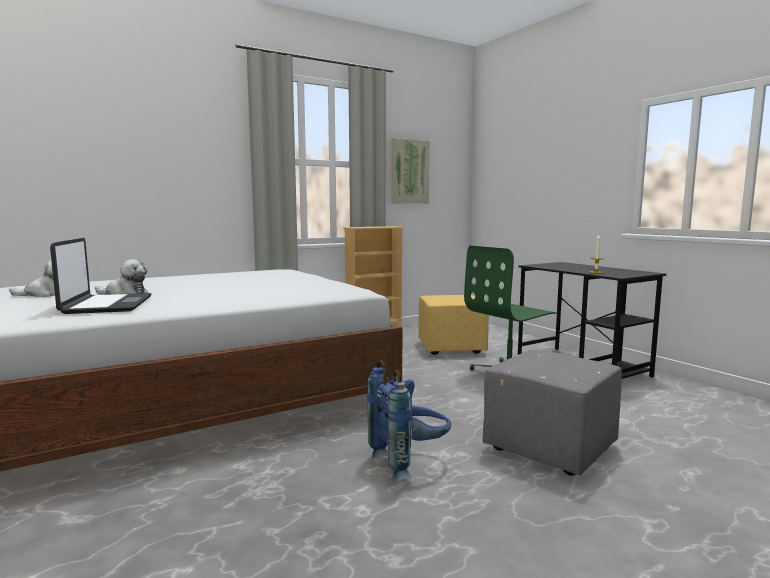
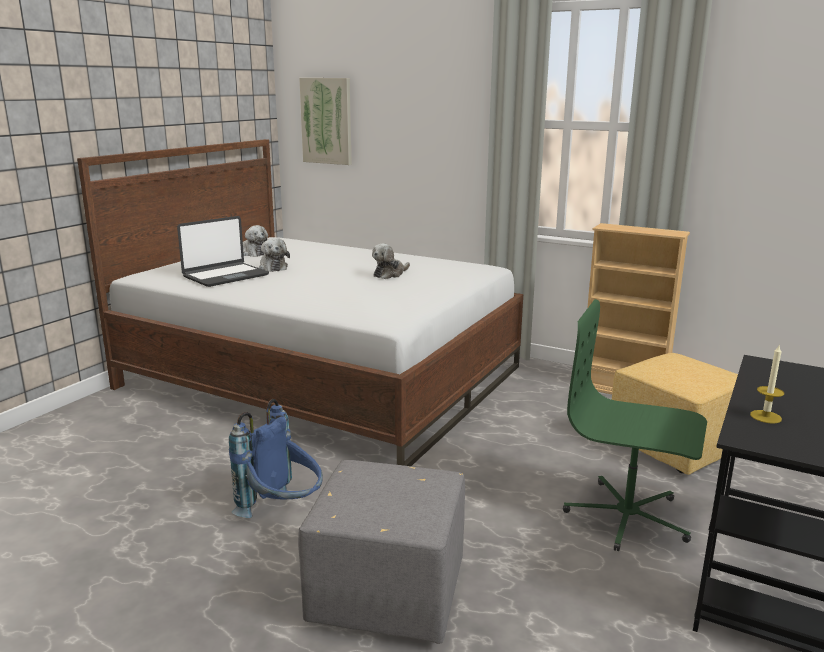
camera: 60 degrees right, 10 degrees up
(244, 280) = (390, 274): none -> plush toy
(409, 171) = (763, 139): picture -> picture (327, 121)

